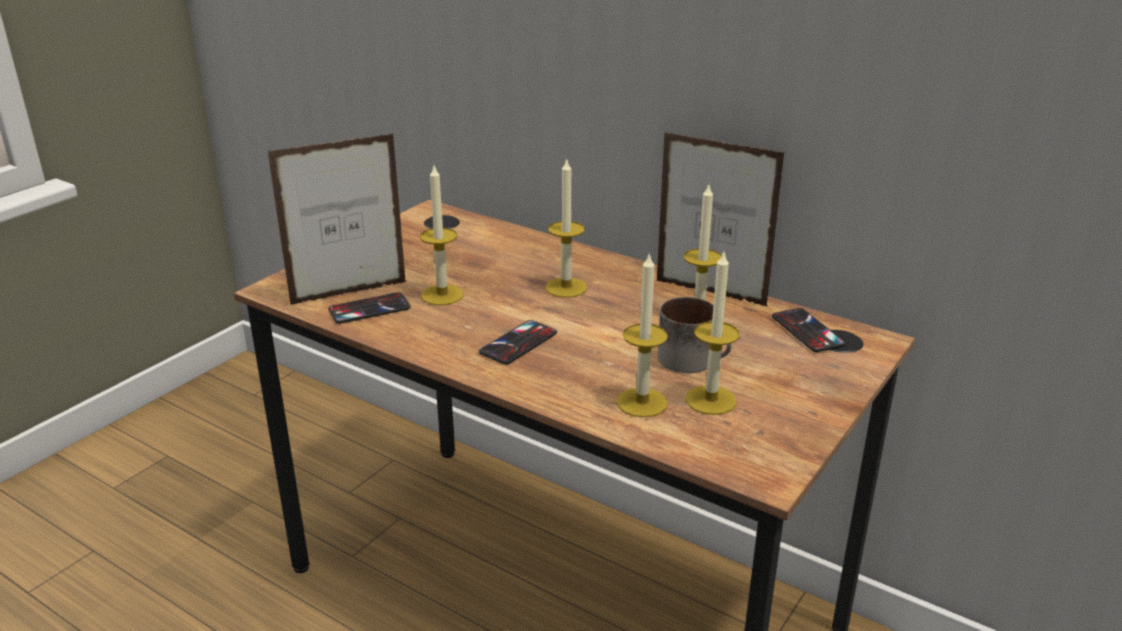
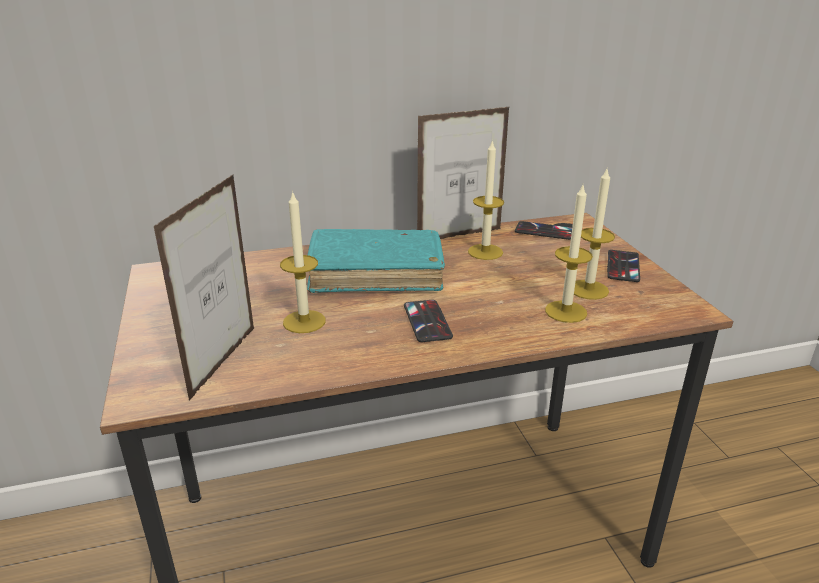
camera: 50 degrees left, 0 degrees up
(369, 309) = (269, 362): phone -> phone (623, 266)
(566, 287) = (376, 273): candle -> turquoise book
(694, 360) = (534, 274): mug -> none

